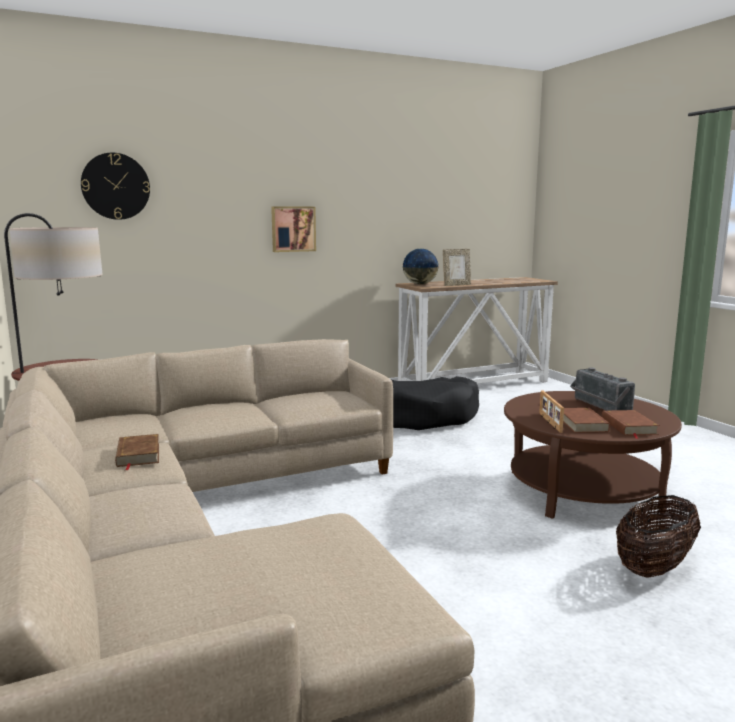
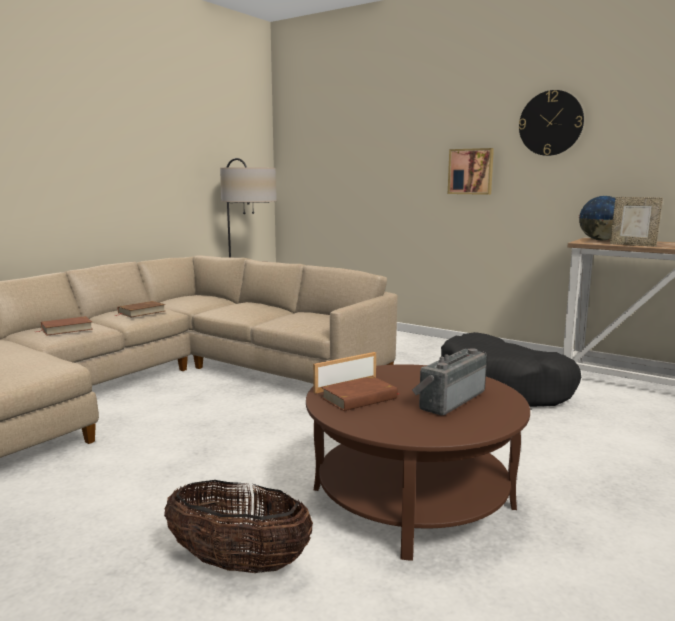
camera: 60 degrees right, 0 degrees up
(115, 186) = (336, 137): wall clock -> wall clock (550, 123)
(628, 427) = (380, 419): brown book -> brown book (66, 329)

